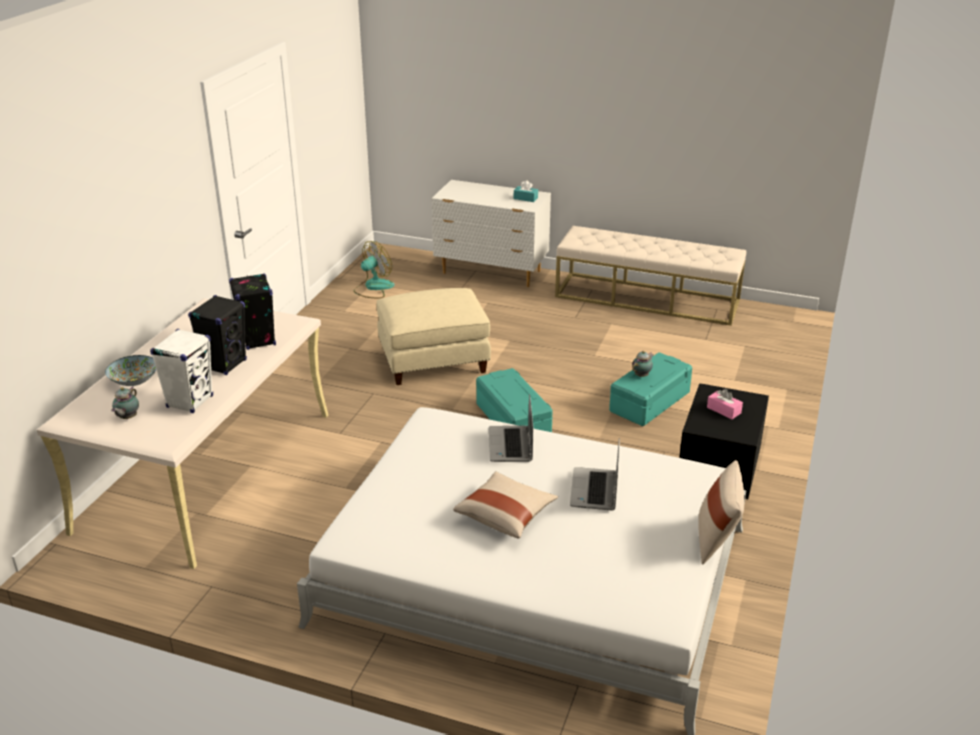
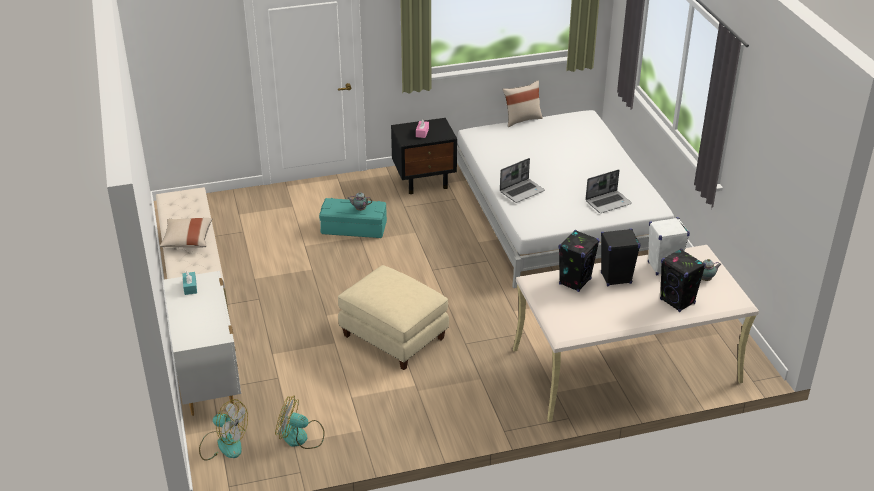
camera: 125 degrees left, 5 degrees up
(134, 381) = (677, 302): bowl -> black speaker
(409, 261) = (223, 444): none -> fan
(506, 516) = (577, 172): beige pillow -> beige pillow (187, 240)
(512, 420) = (432, 270): turquoise storage box -> none
(595, 491) = (527, 156): laptop -> laptop (608, 202)

